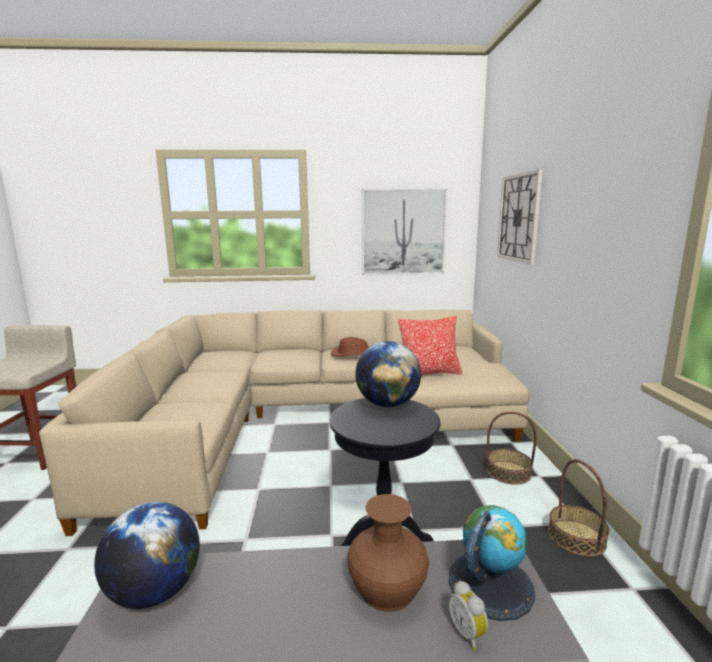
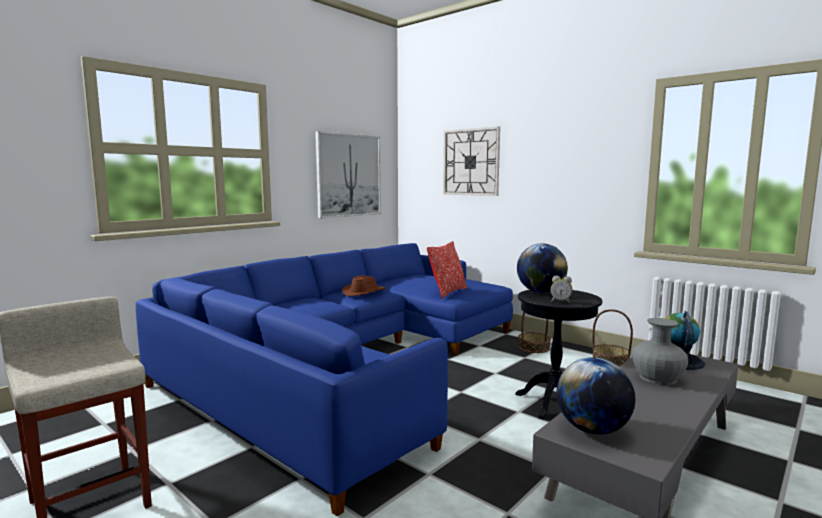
camera: 45 degrees left, 5 degrees down
(311, 418) = (349, 363): beige sofa -> blue sofa
(387, 588) = (657, 378): brown vase -> grey vase
(468, 633) = (705, 374): alarm clock -> alarm clock (560, 301)

